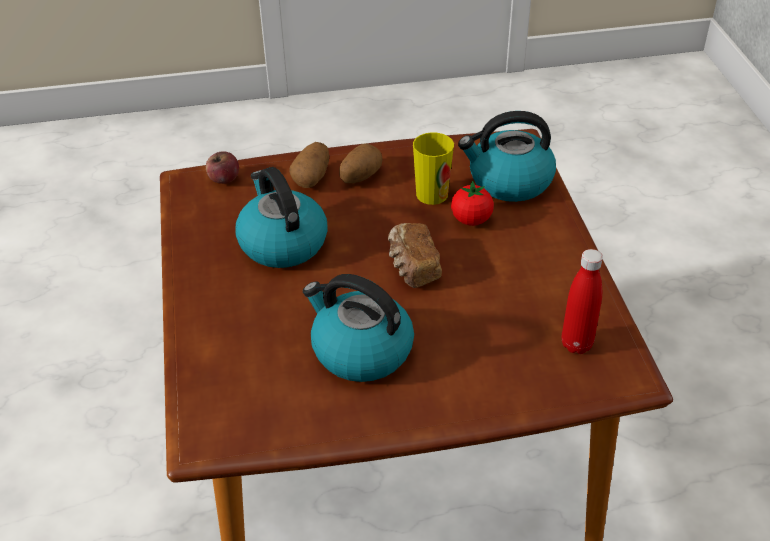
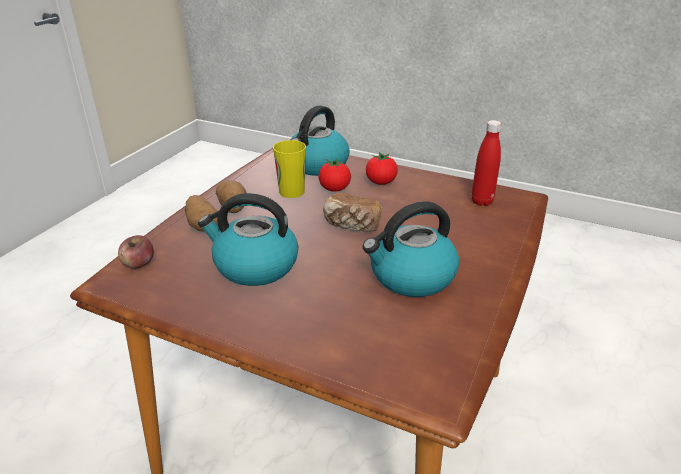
camera: 55 degrees left, 10 degrees down
(526, 245) = (381, 182): none -> tomato

